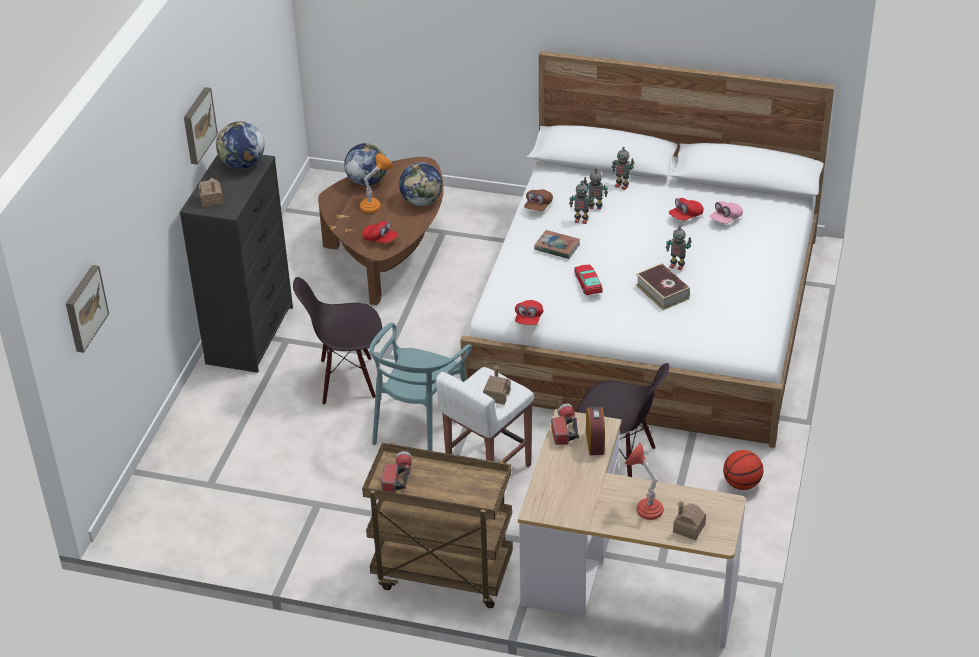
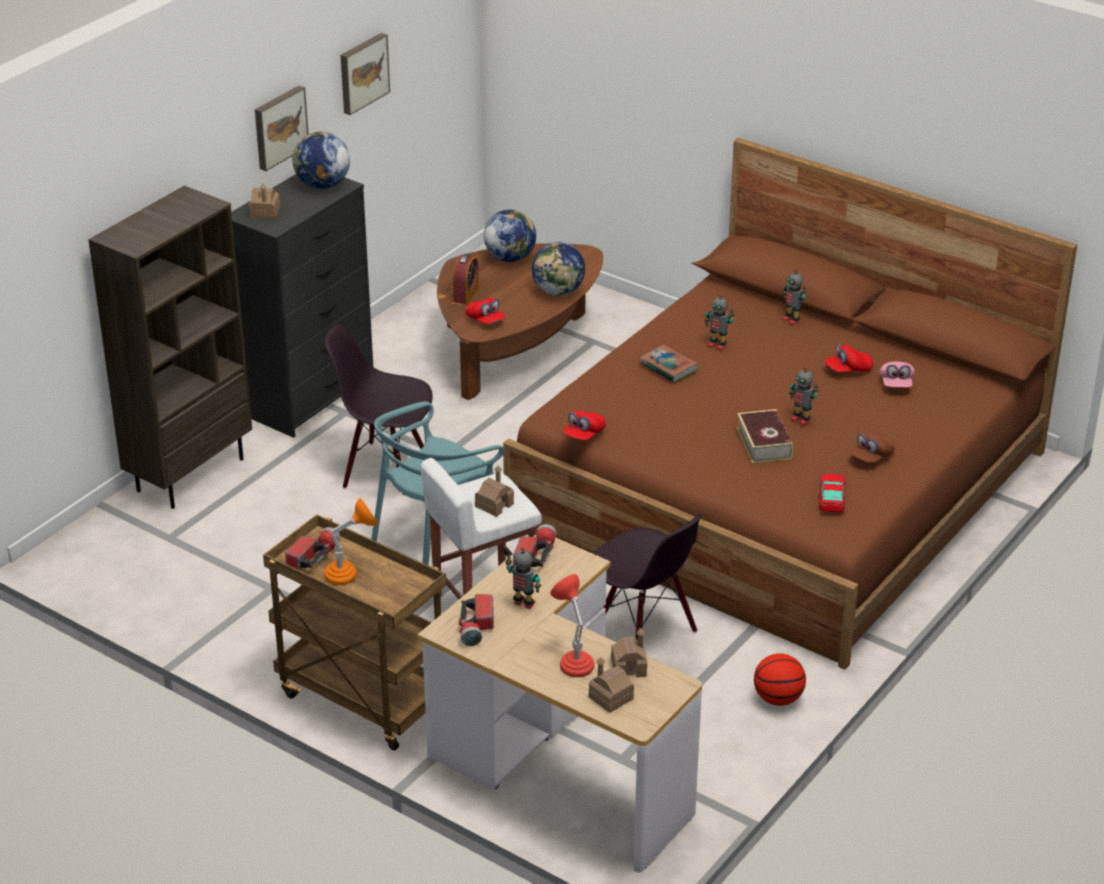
camera: 20 degrees right, 5 degrees down
(84, 308) = (39, 279): picture -> picture (362, 72)
(193, 425) = (190, 474): none -> brown bookcase
(375, 205) = (504, 283): orange table lamp -> orange table lamp (350, 574)
(538, 207) = (676, 320): brown cap -> brown cap (871, 457)
(558, 501) = (476, 627): none -> flashlight
(588, 283) = (678, 412): toy car -> toy car (832, 498)
(595, 207) = (743, 336): toy robot -> toy robot (523, 604)
(595, 442) = (561, 578): alarm clock -> alarm clock (466, 294)
(648, 314) = (781, 485): white bed -> brown bed
(686, 500) = (628, 667): none -> toy house
(725, 219) = (896, 384): pink cap -> pink cap turned 60 degrees counterclockwise

